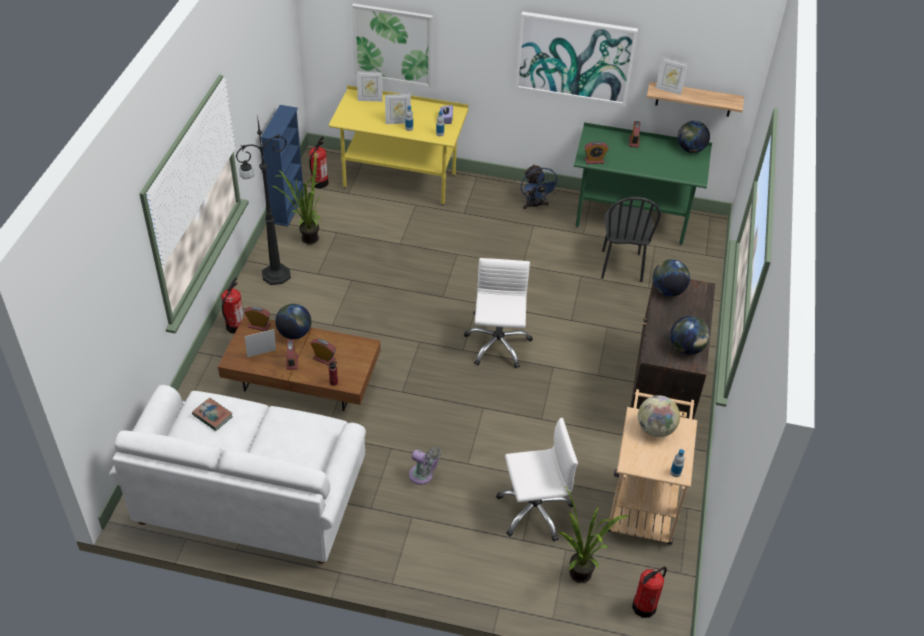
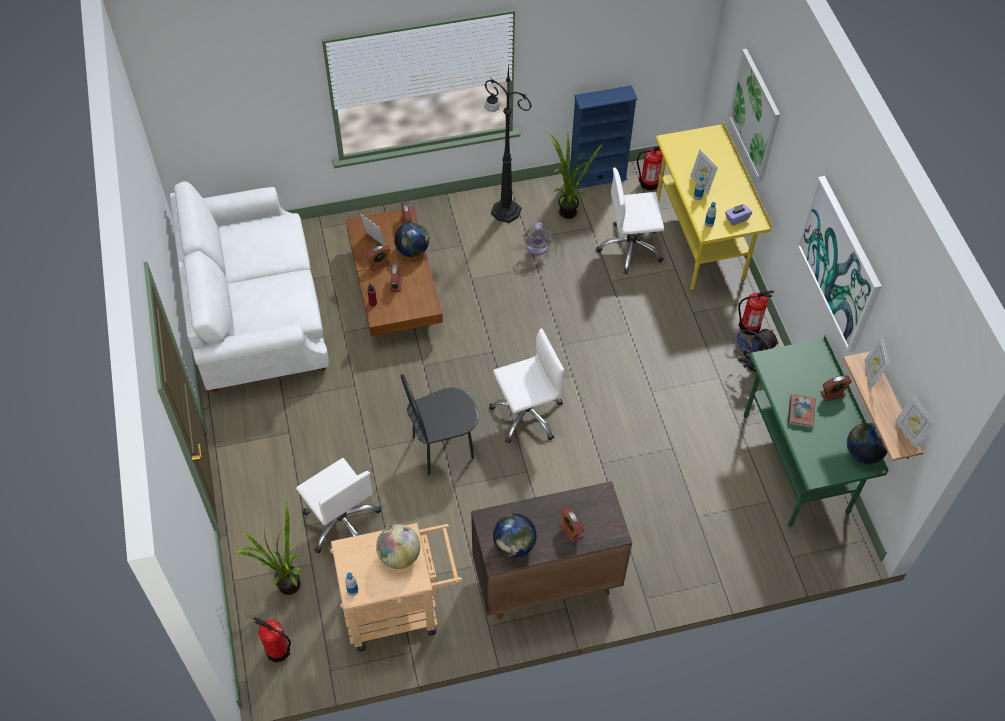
camera: 65 degrees right, 10 degrees up
(212, 416) = (269, 236): book -> book (800, 412)
(235, 326) = (426, 214): fire extinguisher -> fire extinguisher (749, 327)
(370, 99) = (719, 148): picture frame -> picture frame (908, 433)
(376, 219) = (630, 248): none -> white office chair
(423, 476) = (336, 422): grey fan -> grey fan (537, 248)
(594, 161) = (769, 369): alarm clock -> alarm clock (571, 530)
(621, 266) = (713, 480): black chair -> black chair (443, 448)
(668, 291) = (590, 502): globe -> none

